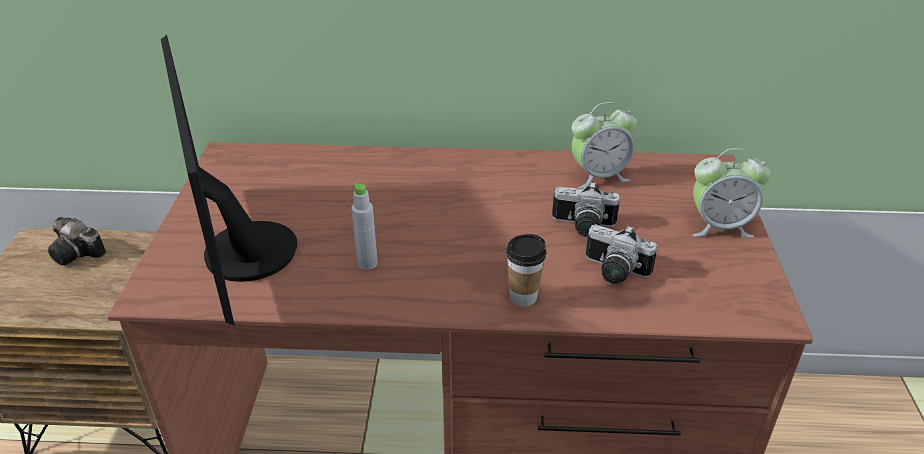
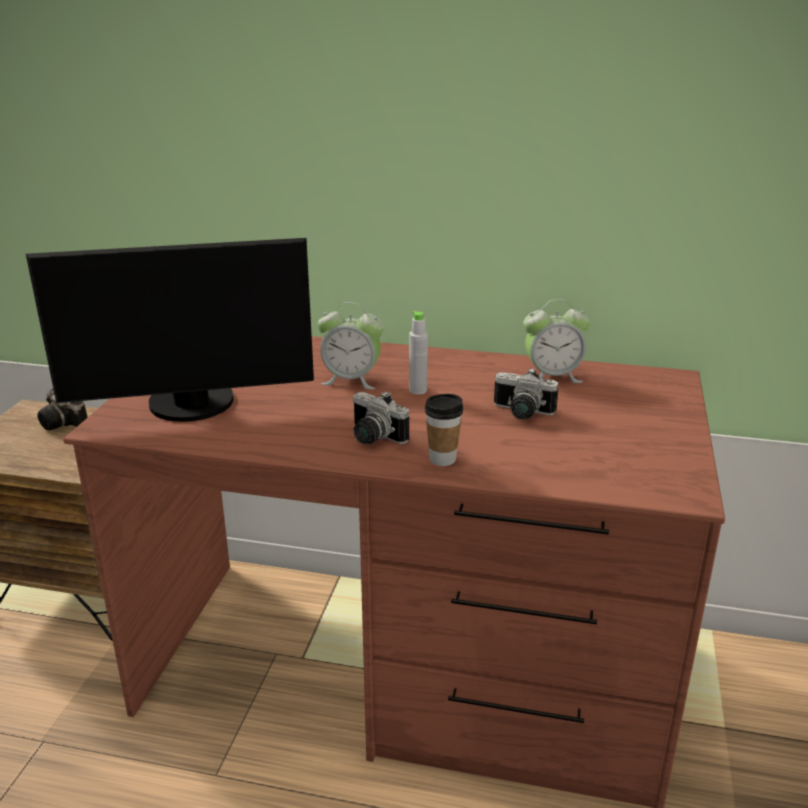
camera: 10 degrees right, 10 degrees down
(240, 255) = (192, 406): monitor -> monitor turned 90 degrees counterclockwise
(367, 263) = (305, 422): grey bottle -> grey bottle (418, 390)
(613, 272) = (538, 449): camera -> camera (372, 437)
(719, 226) = (661, 424): alarm clock -> alarm clock (351, 380)

